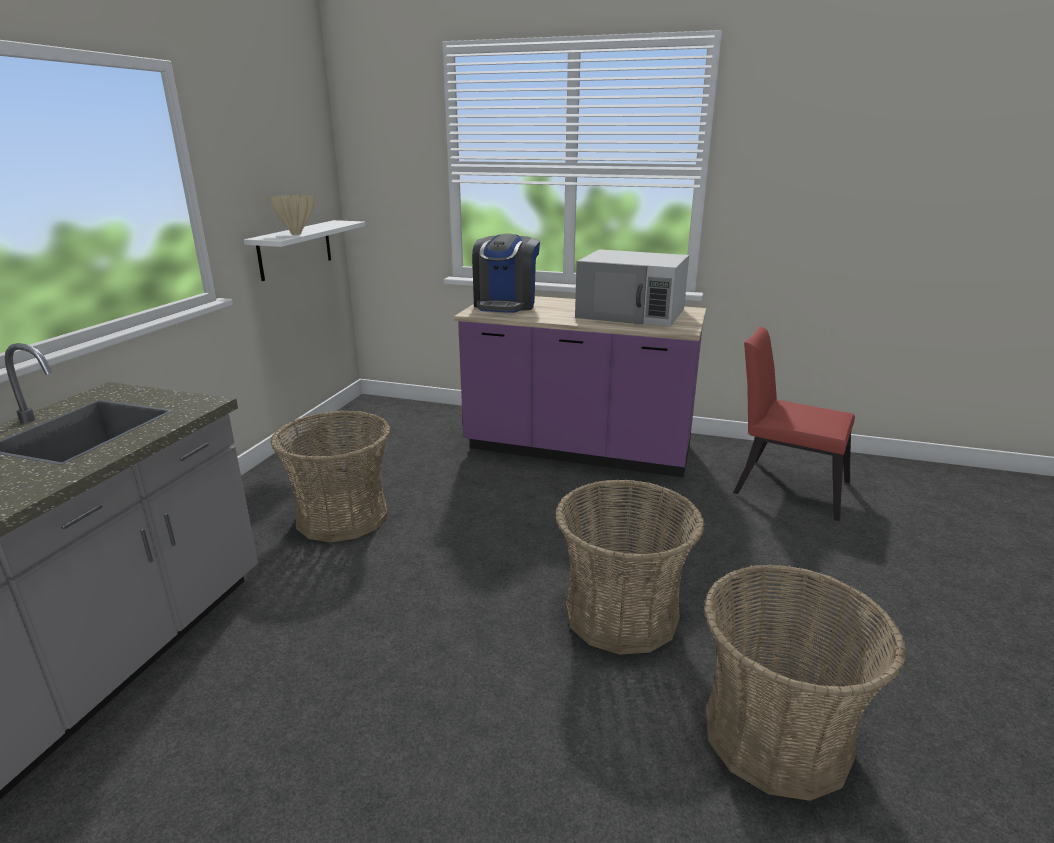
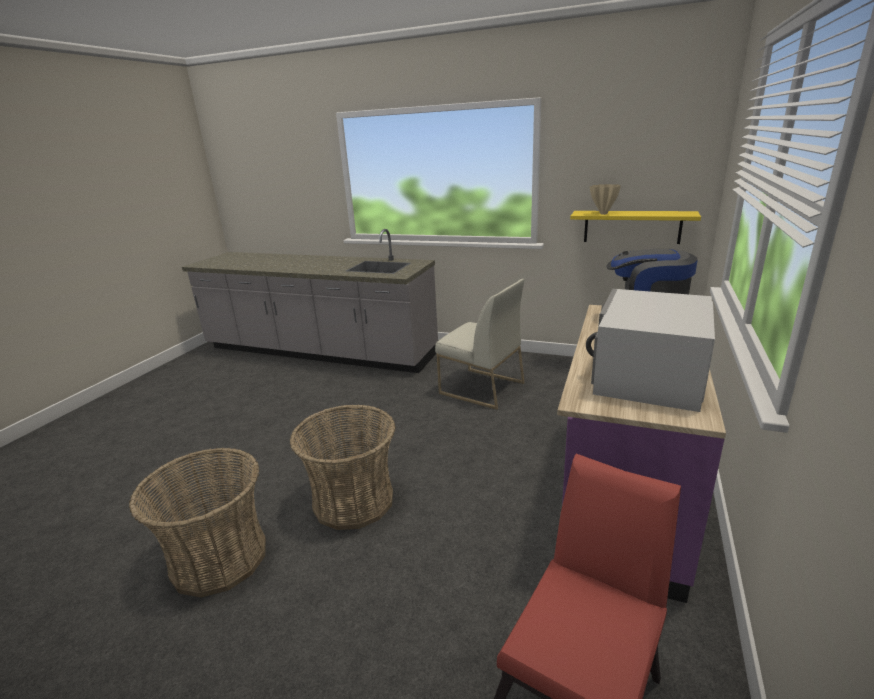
camera: 95 degrees right, 0 degrees up
(295, 249) = (632, 227): white shelf -> yellow shelf
(342, 516) = (481, 388): basket -> white chair

